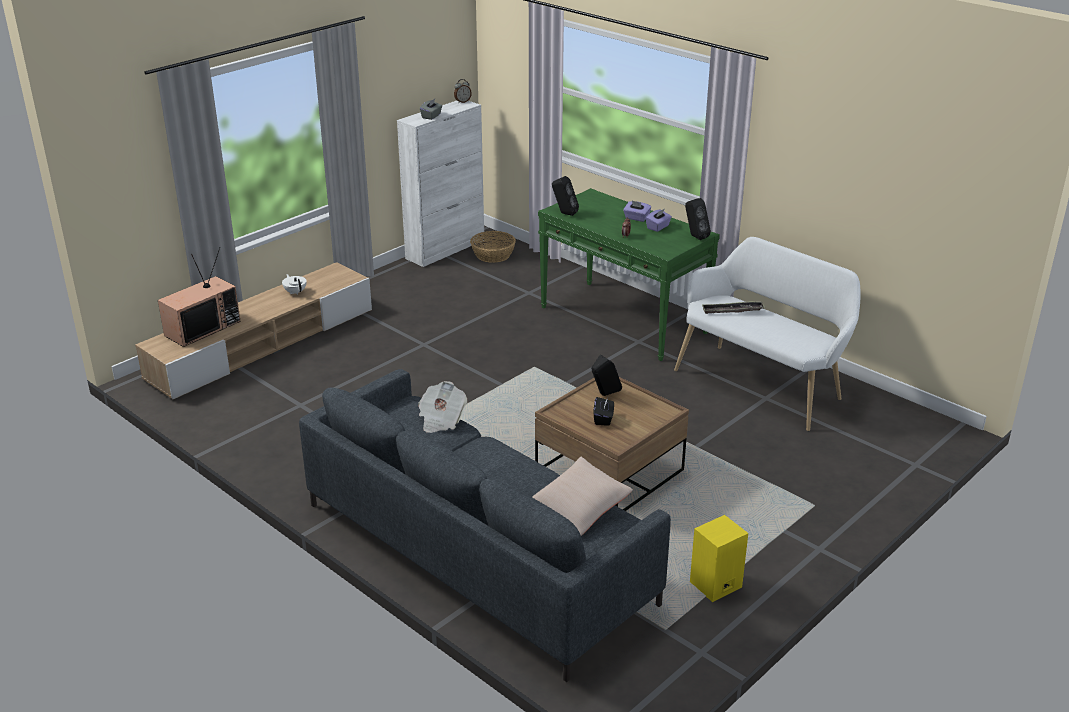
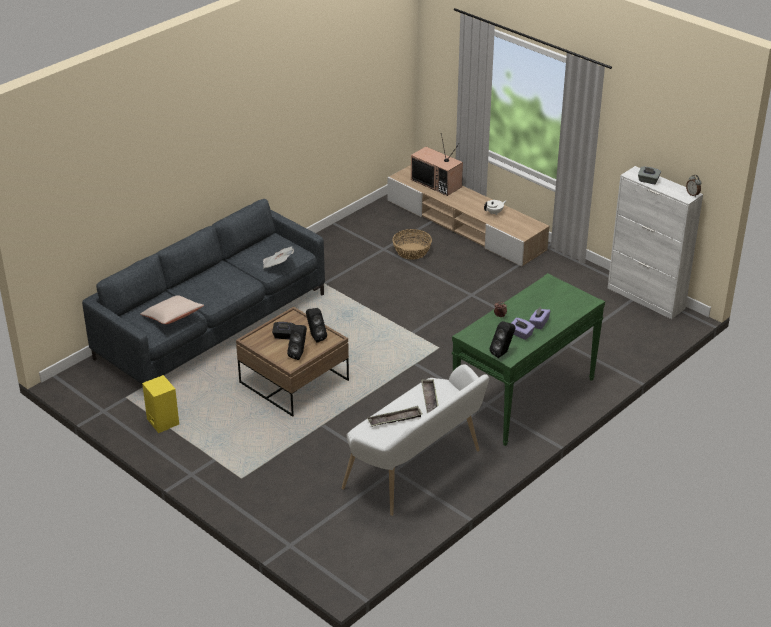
camera: 90 degrees right, 5 degrees up
(493, 255) = (640, 325): basket -> basket (412, 251)
(564, 213) = (543, 286): black speaker -> black speaker (299, 354)
(775, 330) = (395, 419): none -> tray

